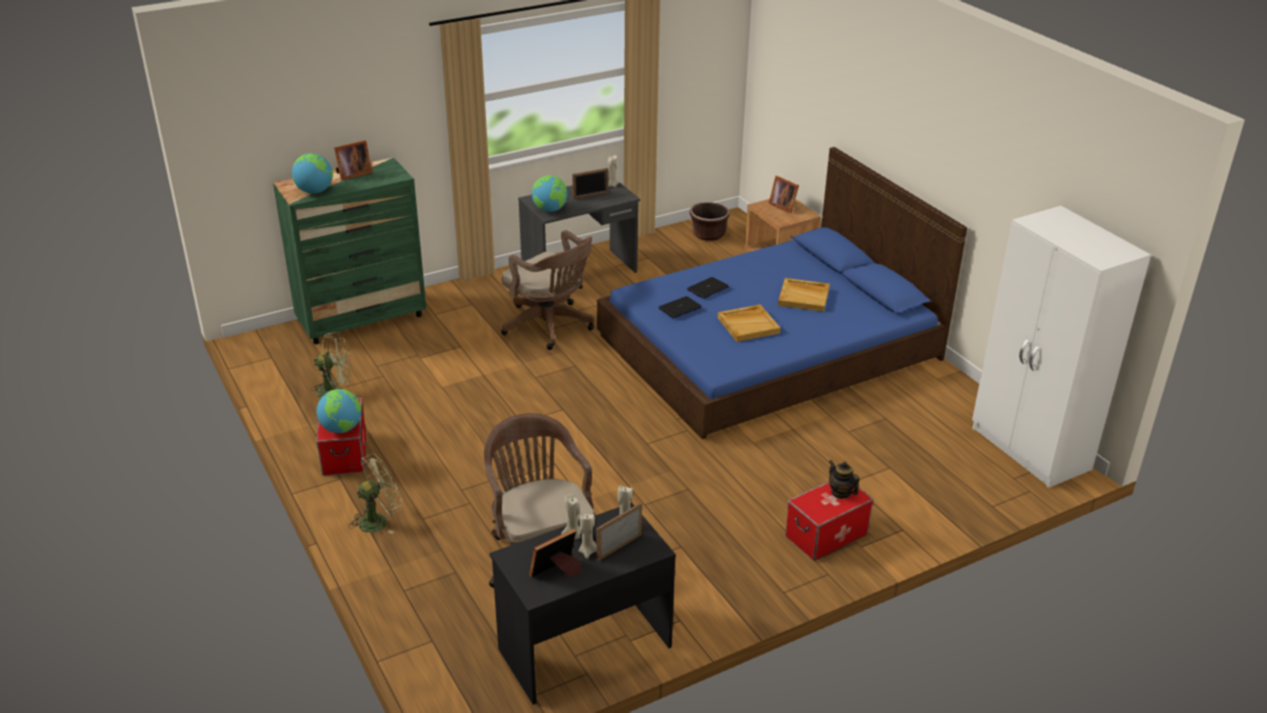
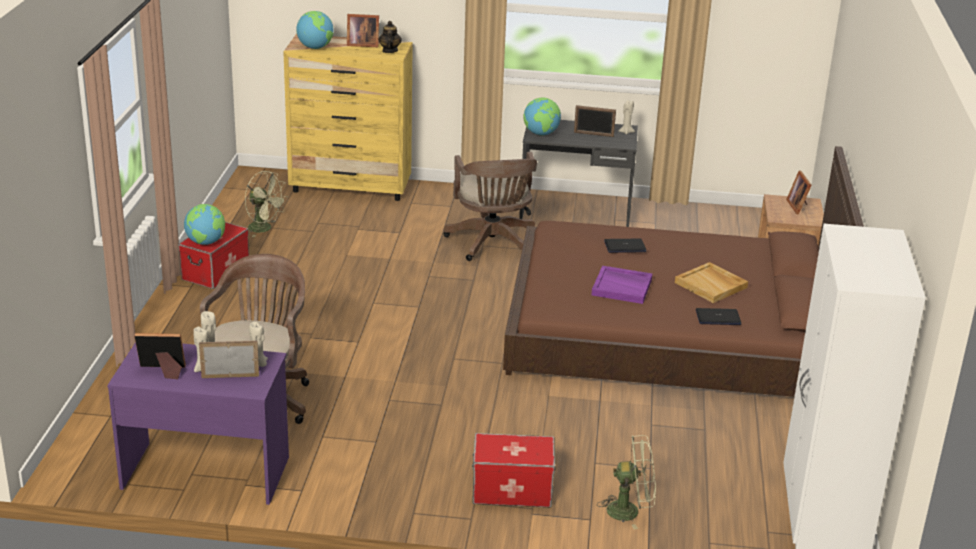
camera: 35 degrees right, 5 degrees down
(362, 319) = (351, 187): green dresser -> yellow dresser
(379, 520) = (180, 324): green fan -> green fan (630, 511)
(583, 647) = (206, 471): black desk -> purple desk
(680, 308) = (576, 252): laptop -> laptop (718, 317)
(708, 234) = (741, 224): brown planter -> none
(748, 325) = (622, 287): beige tray -> purple tray
(769, 347) = (671, 331): blue bed -> brown bed
(841, 493) = (531, 448): teapot -> teapot (389, 51)

